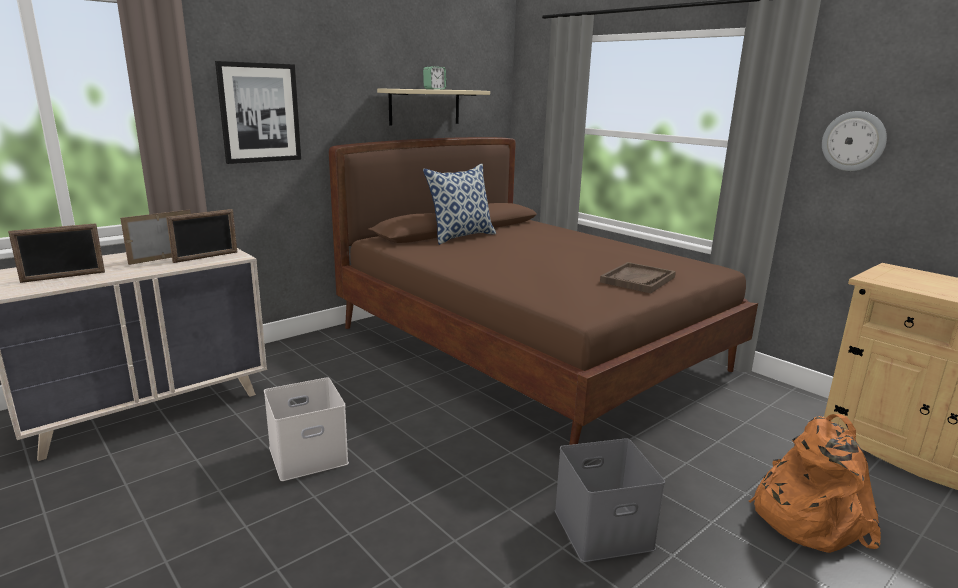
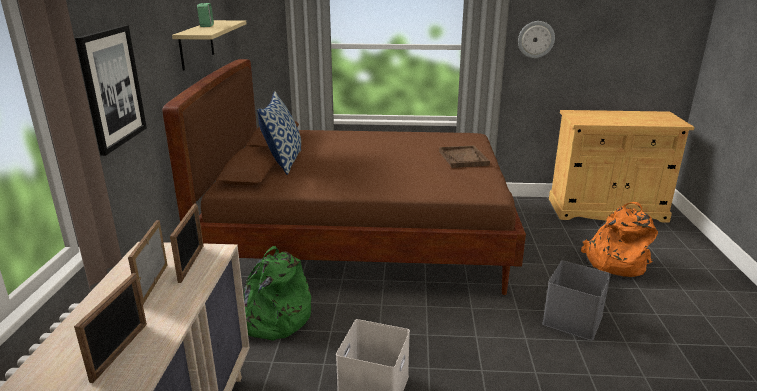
camera: 45 degrees left, 5 degrees up
(340, 373) = (272, 321): none -> green backpack

